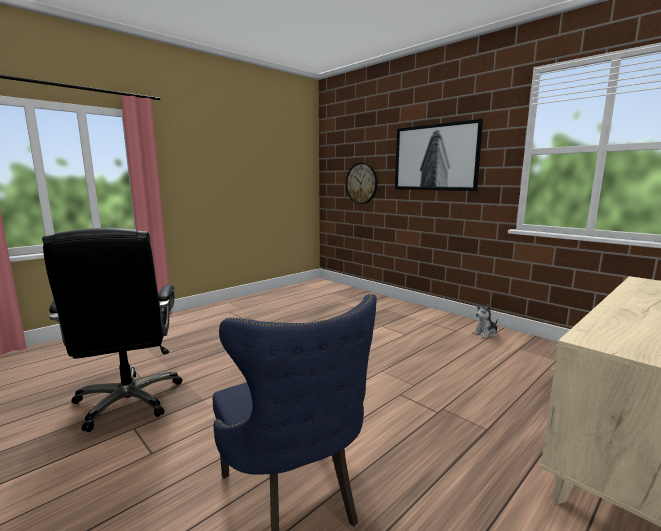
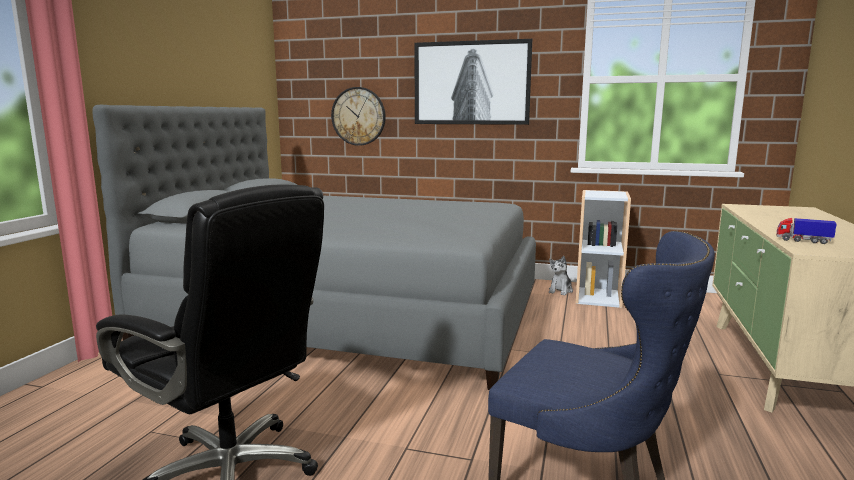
camera: 30 degrees left, 0 degrees up
(308, 320) = (349, 314): none -> grey bed
(514, 346) = (598, 297): none -> bookcase
(615, 328) = (803, 241): none -> toy truck

